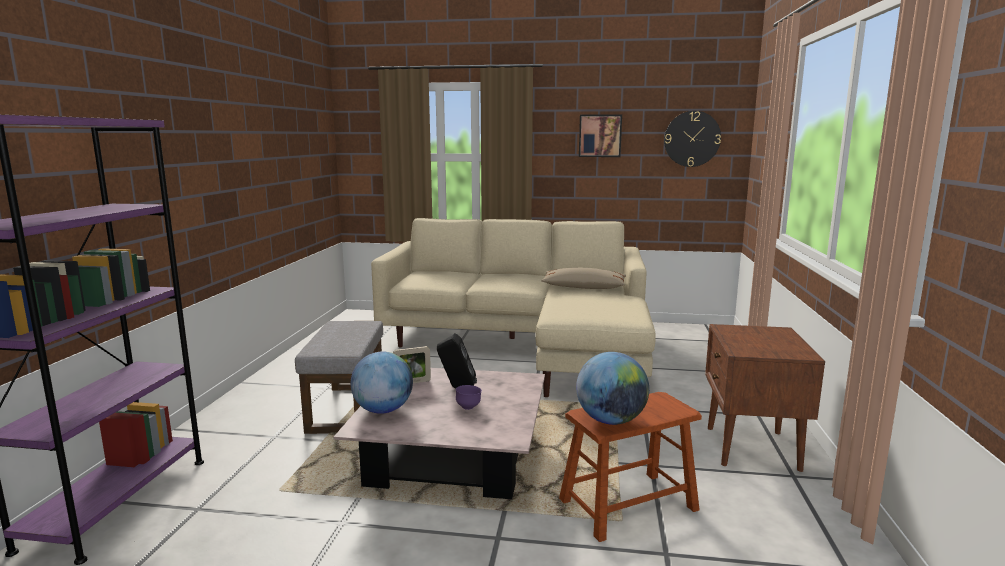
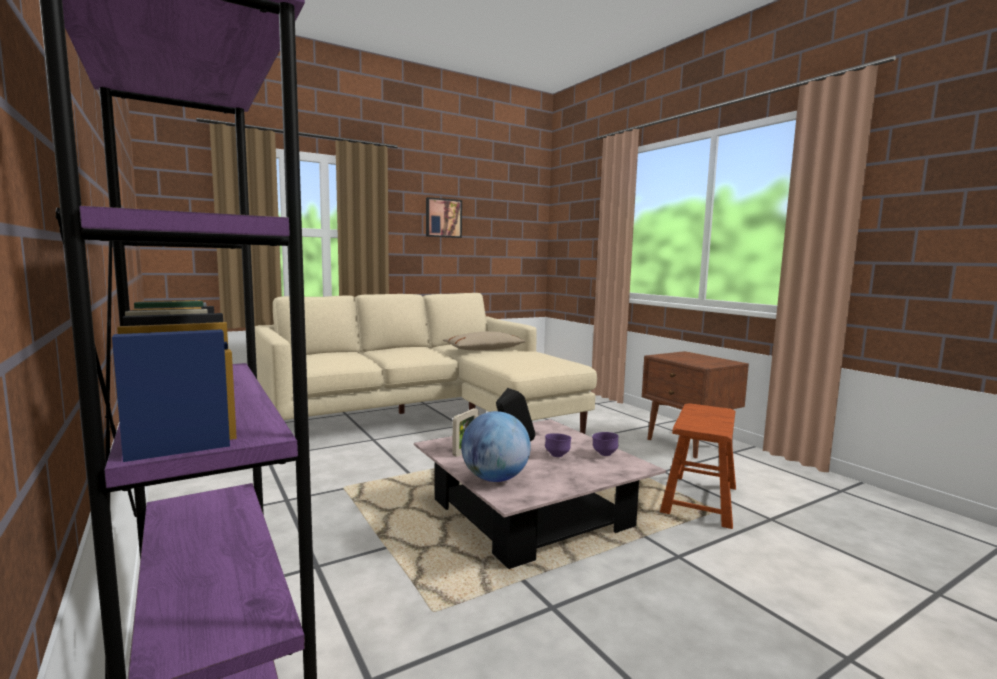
camera: 40 degrees left, 5 degrees down
(346, 408) = (350, 511): grey ottoman -> none
(509, 419) = (604, 454): none -> purple bowl
(611, 420) = (711, 425): globe -> none
(692, 139) = (511, 225): wall clock -> none

